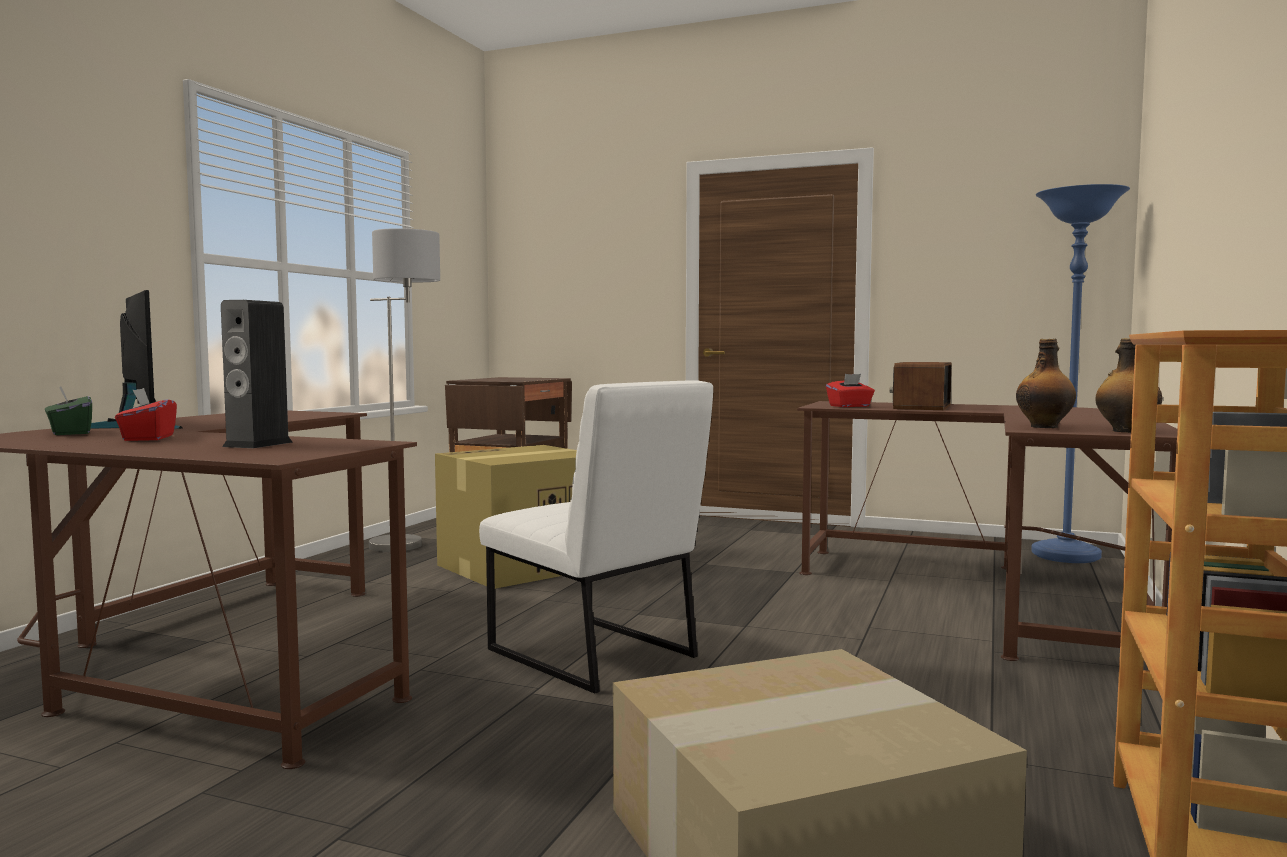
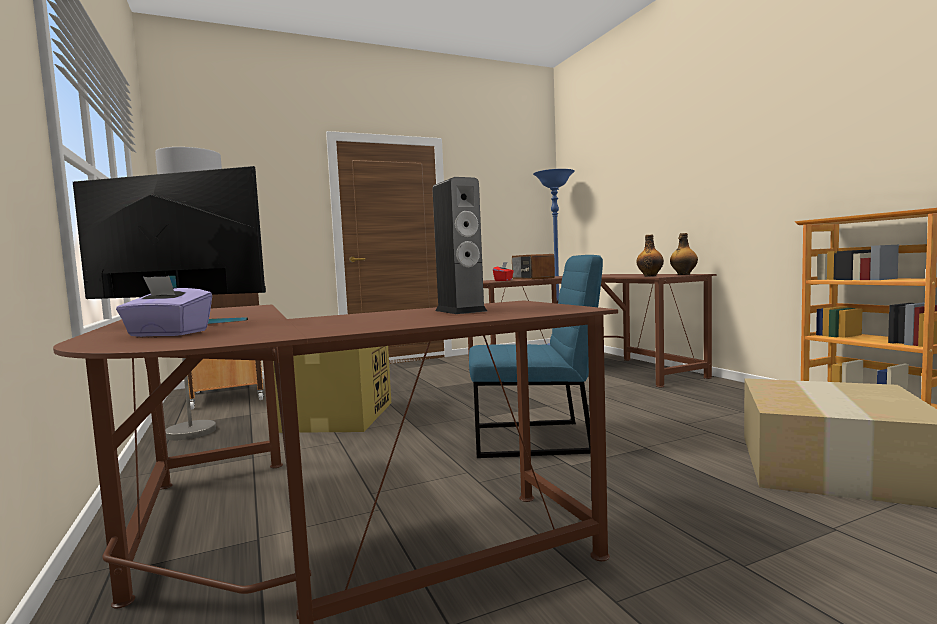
camera: 45 degrees left, 0 degrees up
(70, 433) = (168, 334): green tissue box -> purple tissue box
(147, 438) = (319, 322): red tissue box -> none
(594, 655) = (534, 439): white chair -> blue chair

